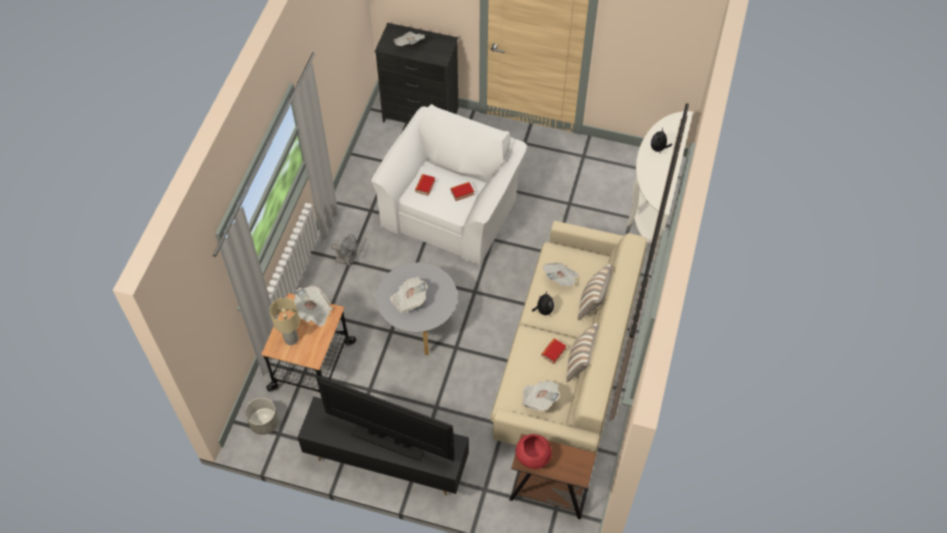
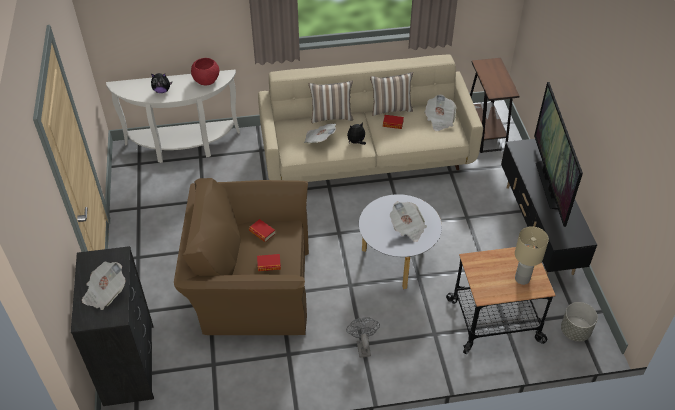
camera: 115 degrees left, 10 degrees down
(313, 311) = (481, 275): newspaper -> none
(452, 207) = (250, 285): white armchair -> brown armchair
(533, 457) = (501, 87): red bowl -> red bowl (206, 80)

